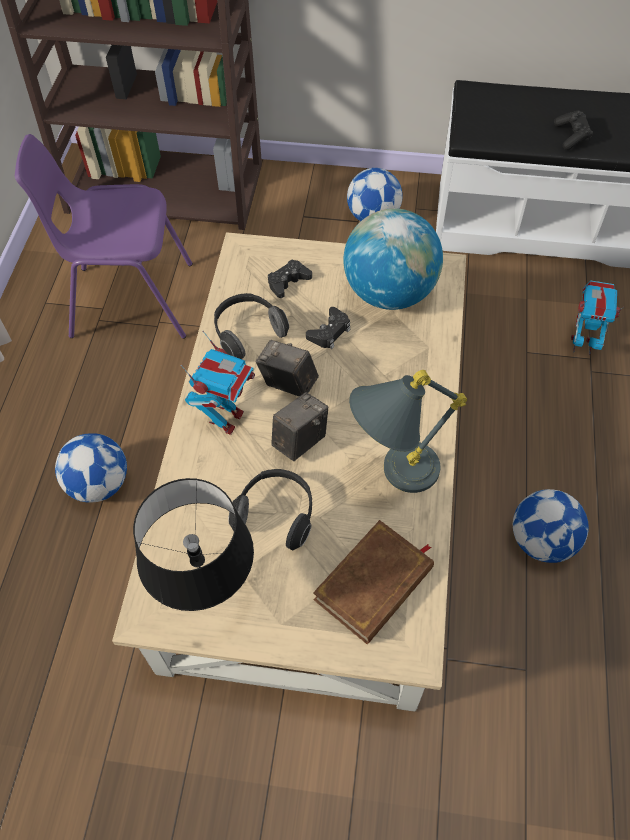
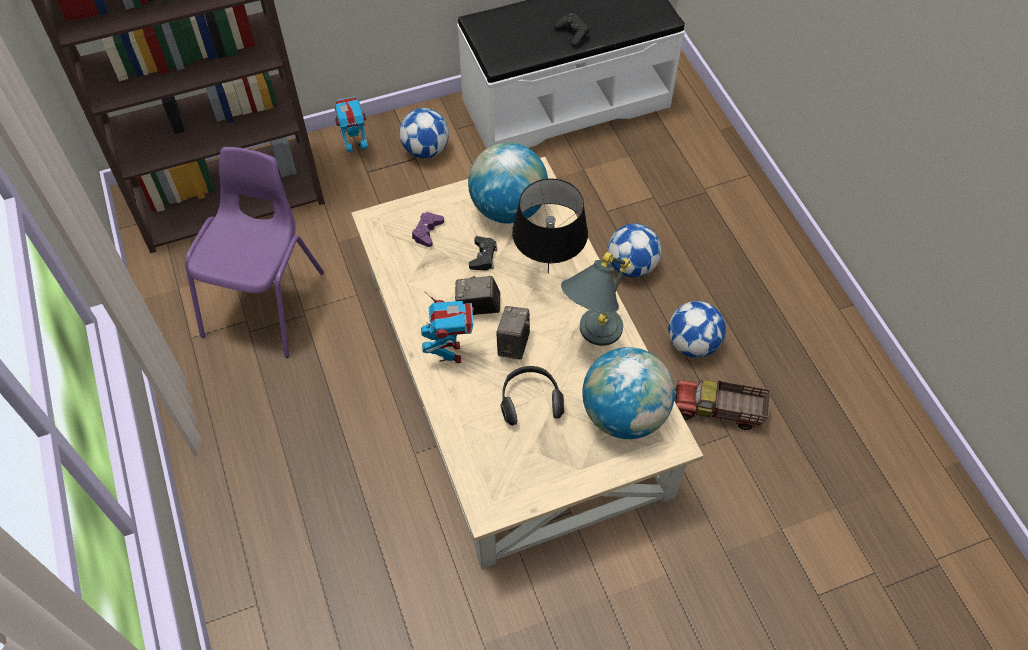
camera: 30 degrees left, 0 degrees up
(99, 484) = (344, 459): football -> football (632, 266)
(131, 300) = (266, 303): purple chair -> purple chair turned 135 degrees clockwise
(207, 591) = (517, 474): black table lamp -> black table lamp (547, 272)
(247, 332) = (422, 283): headphones -> none
(288, 282) = (427, 232): black game controller -> purple game controller
(374, 584) = (624, 414): brown book -> globe
(526, 635) = (717, 412): none -> toy truck
(582, 344) = (642, 189): toy robot -> toy robot (356, 150)

